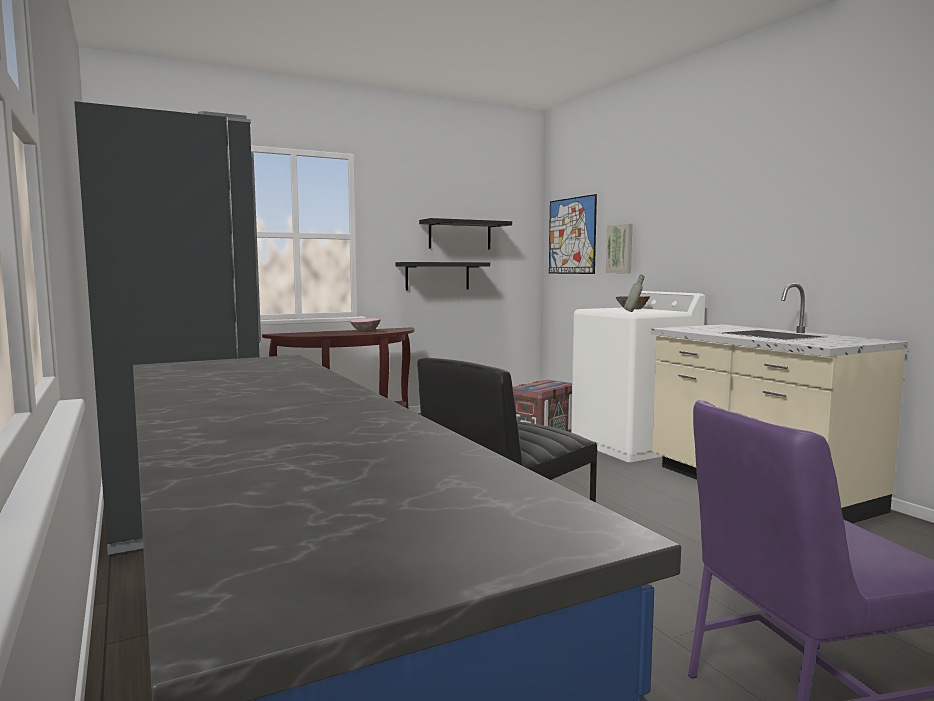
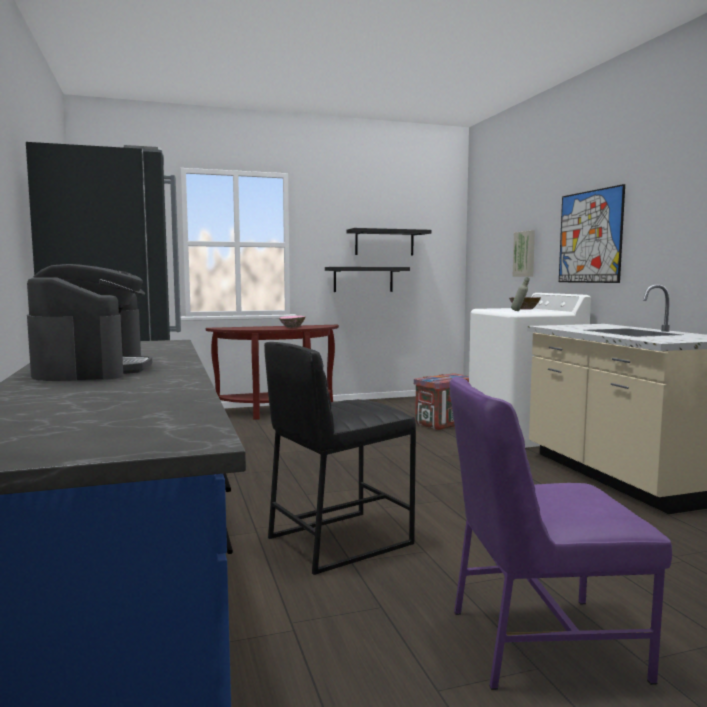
camera: 10 degrees right, 0 degrees up
(243, 406) = (92, 369): none -> coffee machine
(572, 236) = (487, 242): picture -> picture (590, 237)

